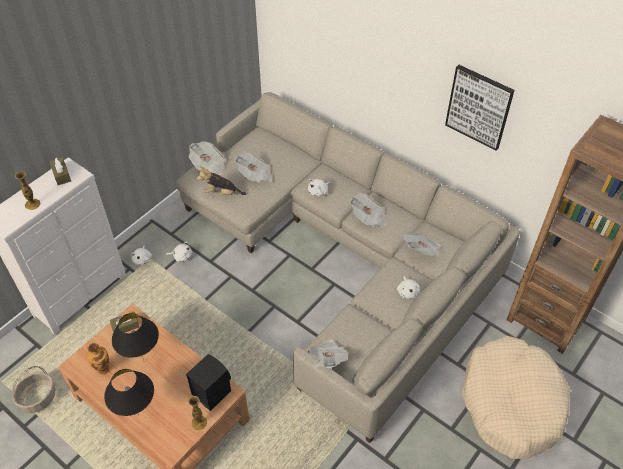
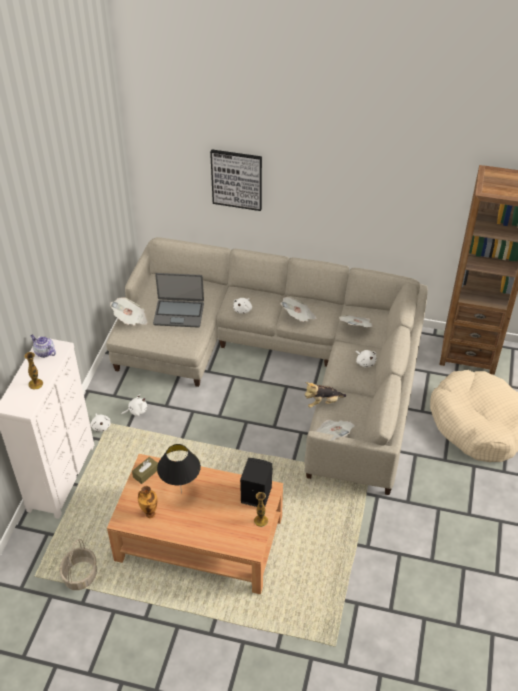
camera: 25 degrees left, 5 degrees down
(61, 175) = (44, 352): brown tissue box -> teapot
(138, 415) = (206, 535): black table lamp -> none
(221, 193) = (158, 338): plush toy -> plush toy (323, 402)
(255, 175) = (179, 313): newspaper -> laptop
(479, 107) = (372, 190): picture -> picture (237, 179)

